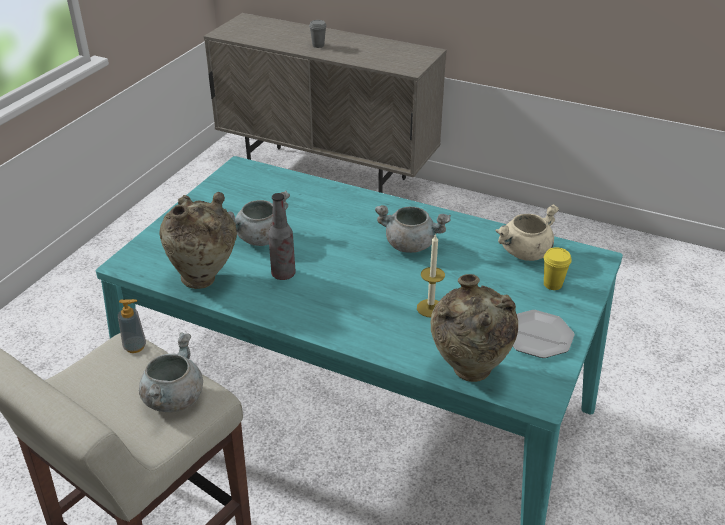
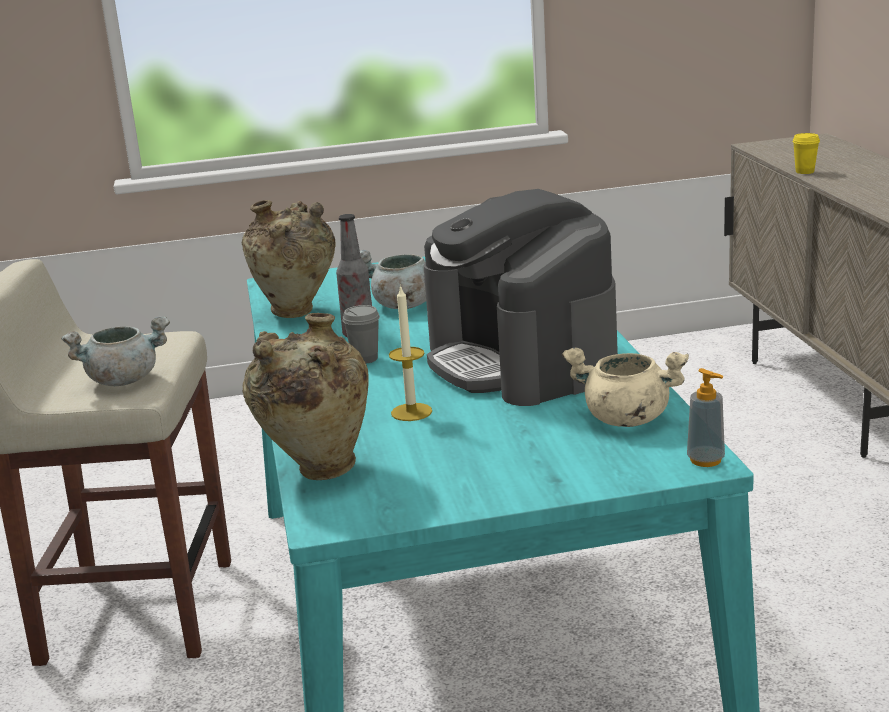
camera: 55 degrees right, 15 degrees down
(135, 346) = (176, 340): soap dispenser -> soap dispenser (705, 460)
(318, 45) = (846, 176): grey cup -> grey cup (365, 359)
(411, 244) = (521, 362): grey cooking pot -> coffee machine
(537, 335) = (452, 482): plate -> none
(552, 284) = (583, 456): yellow cup -> yellow cup (805, 172)

